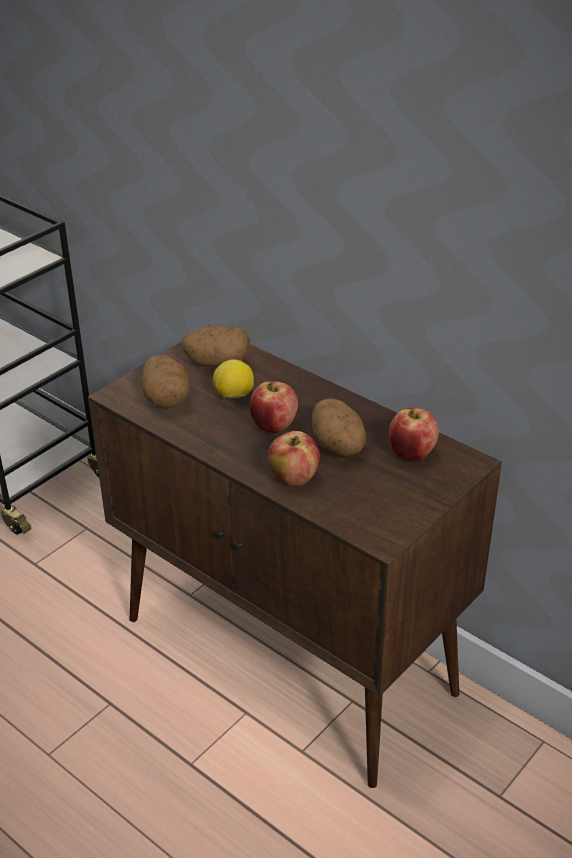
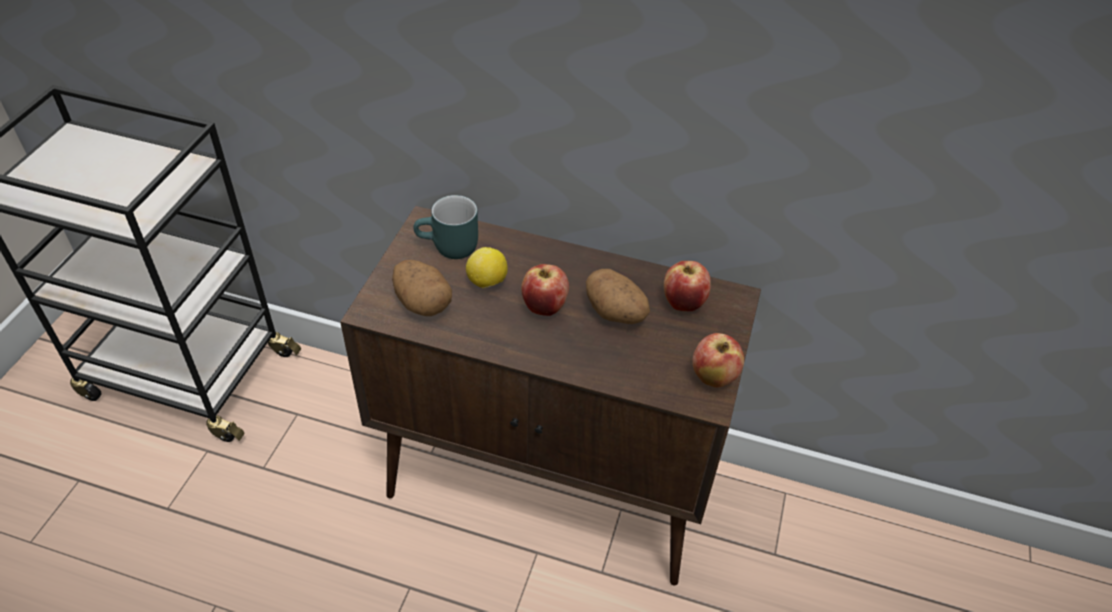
camera: 25 degrees left, 10 degrees up
(216, 363) = (449, 248): potato -> turquoise mug
(294, 478) = (595, 360): apple -> apple (713, 377)

